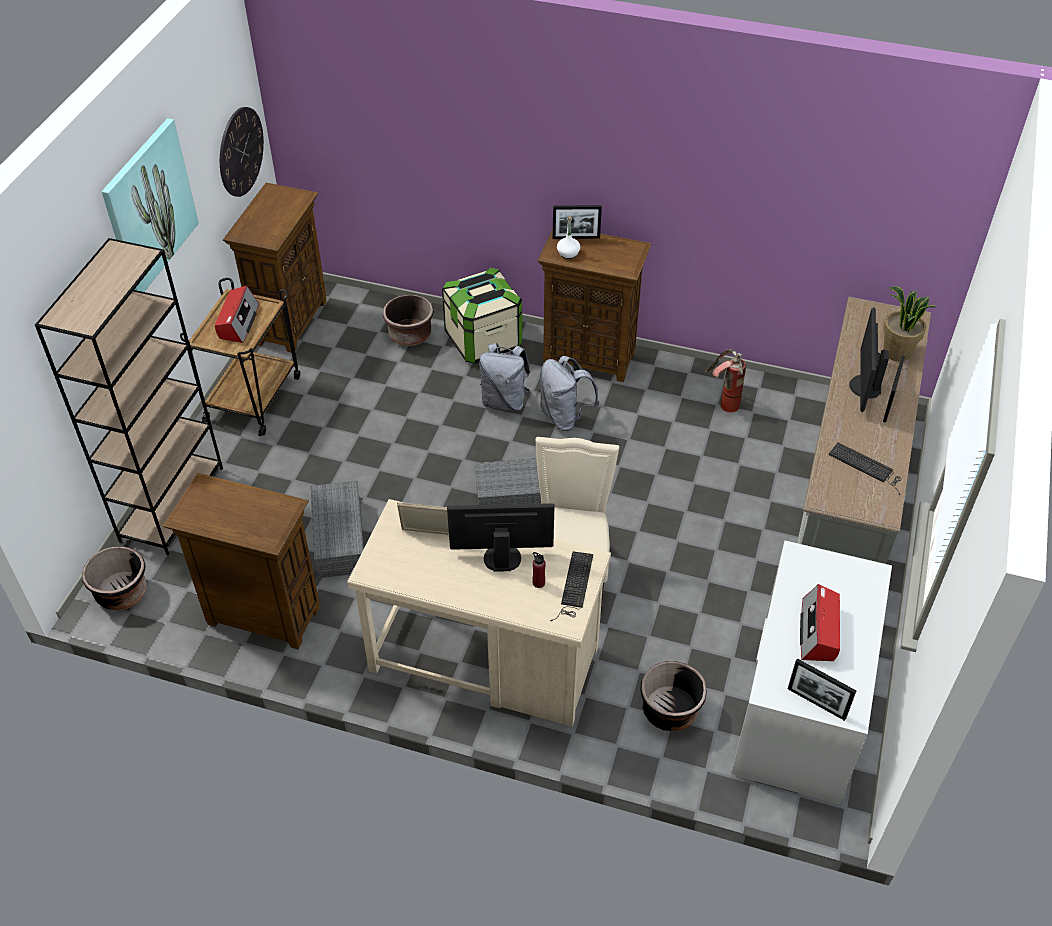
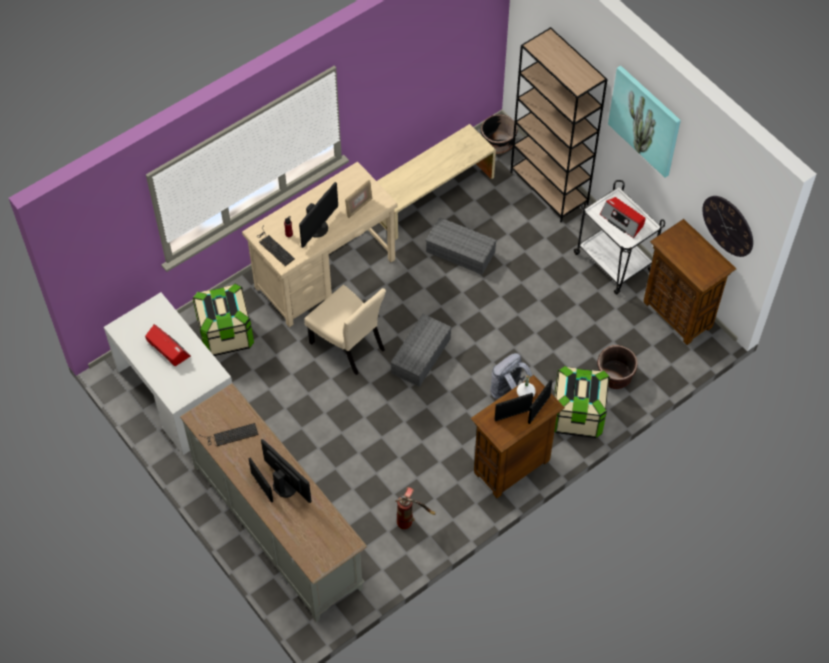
camera: 125 degrees right, 10 degrees up
(254, 398) = (614, 263): brown cart -> white cart
(262, 617) = (432, 194): brown cabinet -> beige bench
(564, 417) = (468, 418): grey backpack -> none
(670, 711) = (226, 334): black planter -> storage box
(816, 703) = (135, 318): picture frame -> picture frame (512, 414)
(896, 352) = (296, 528): potted plant -> none

